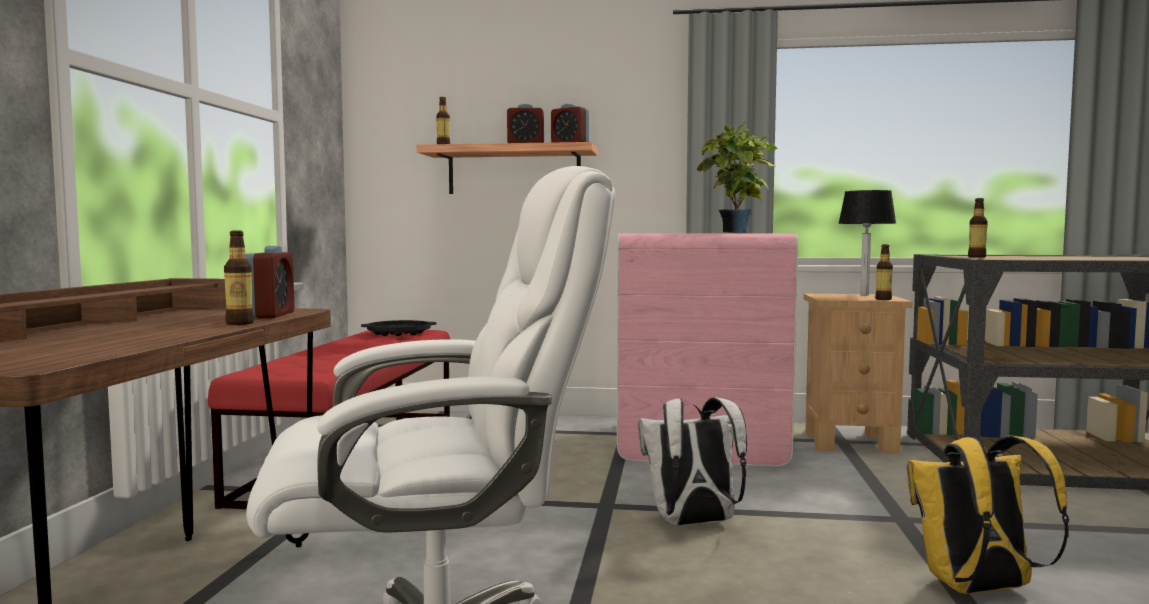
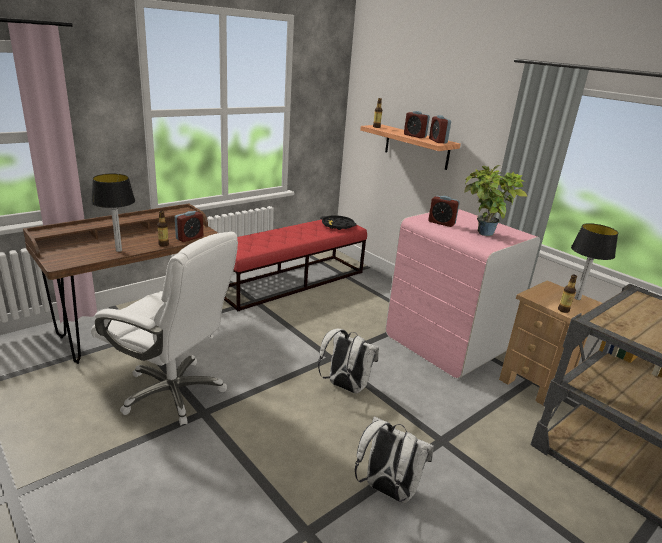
camera: 40 degrees right, 20 degrees up
(151, 337) = (119, 250): none -> table lamp
(670, 233) = (441, 223): none -> alarm clock
(976, 257) = (616, 312): bottle -> none
(977, 589) = (387, 490): yellow backpack -> white backpack

